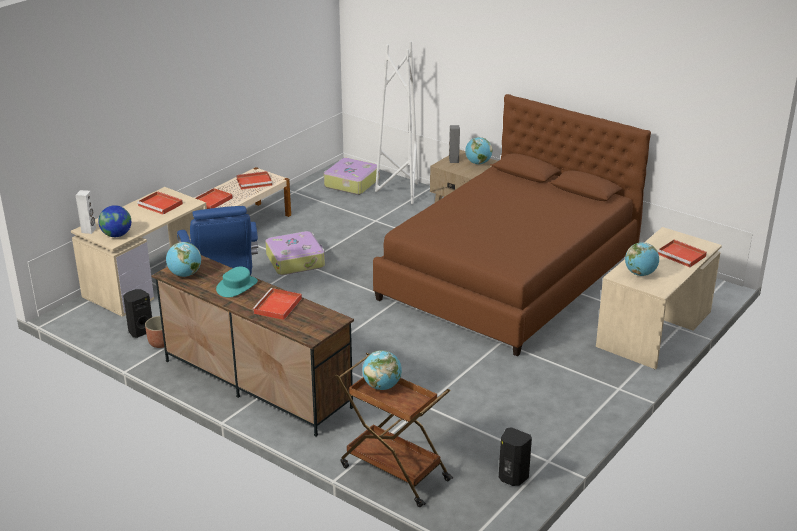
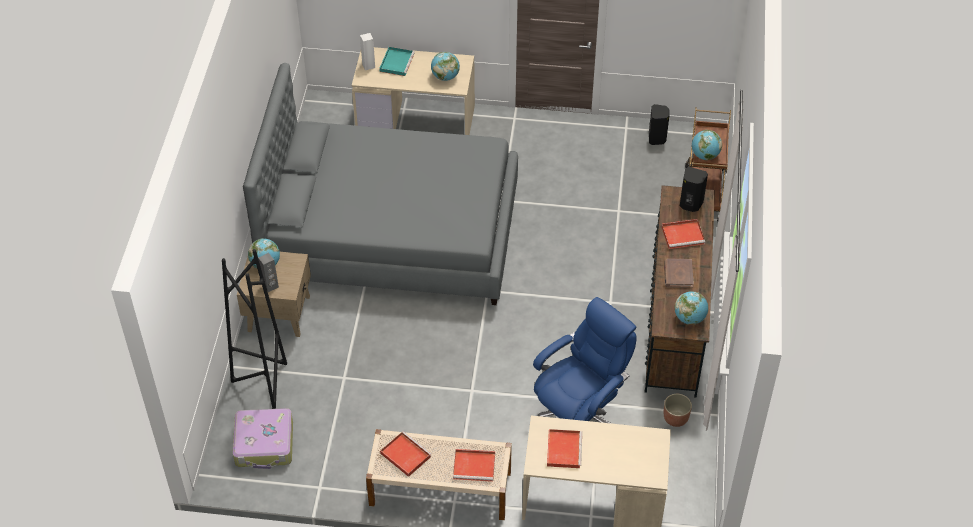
camera: 120 degrees left, 20 degrees up
(89, 230) = (655, 473): white speaker -> white speaker (368, 66)
(117, 235) = (646, 443): globe -> none
(140, 331) = (672, 445): black speaker -> black speaker (690, 204)
(237, 286) = (678, 274): turquoise hat -> brown book
(296, 260) = (470, 400): suitcase -> none
(402, 193) = (264, 384): white clothes rack -> black clothes rack
(510, 276) = (390, 231): brown bed -> grey bed
(682, 255) = (396, 62): red tray -> turquoise tray

